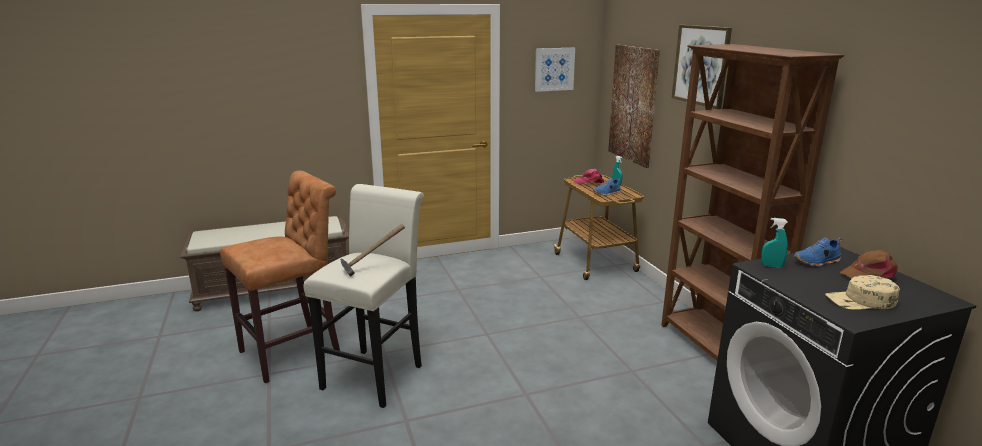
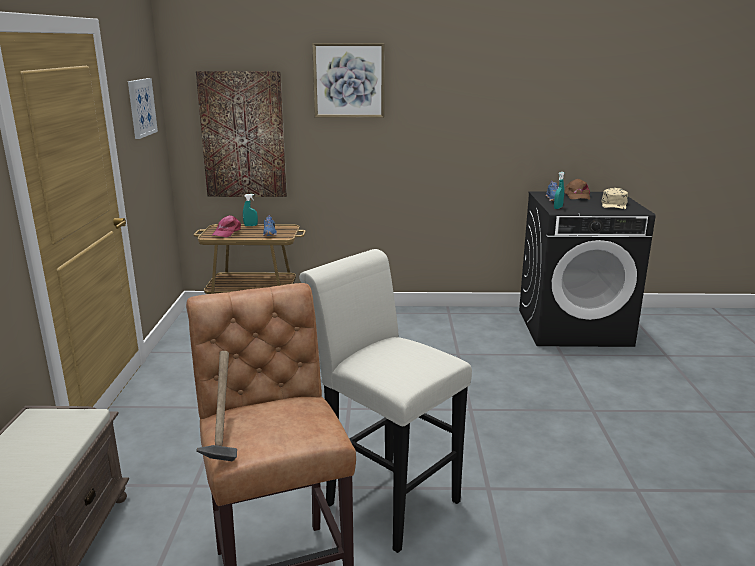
camera: 70 degrees left, 0 degrees up
(372, 268) = (415, 351): hammer -> hammer (222, 438)
(714, 350) = (446, 316): brown bookcase -> none

